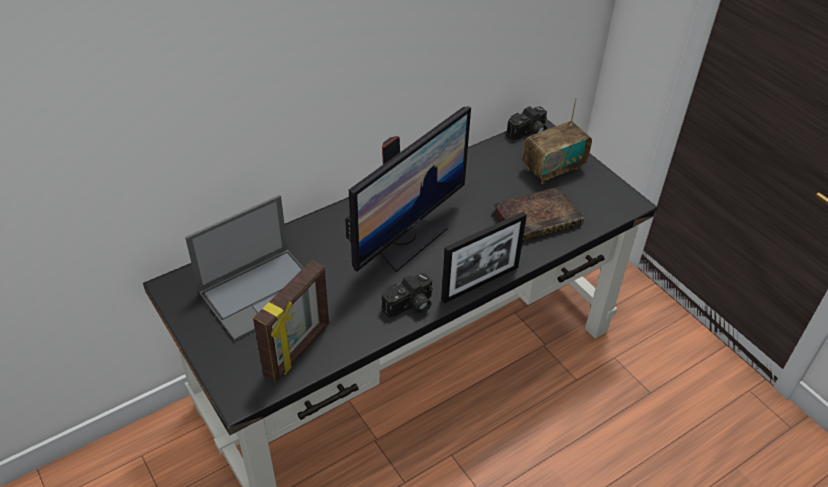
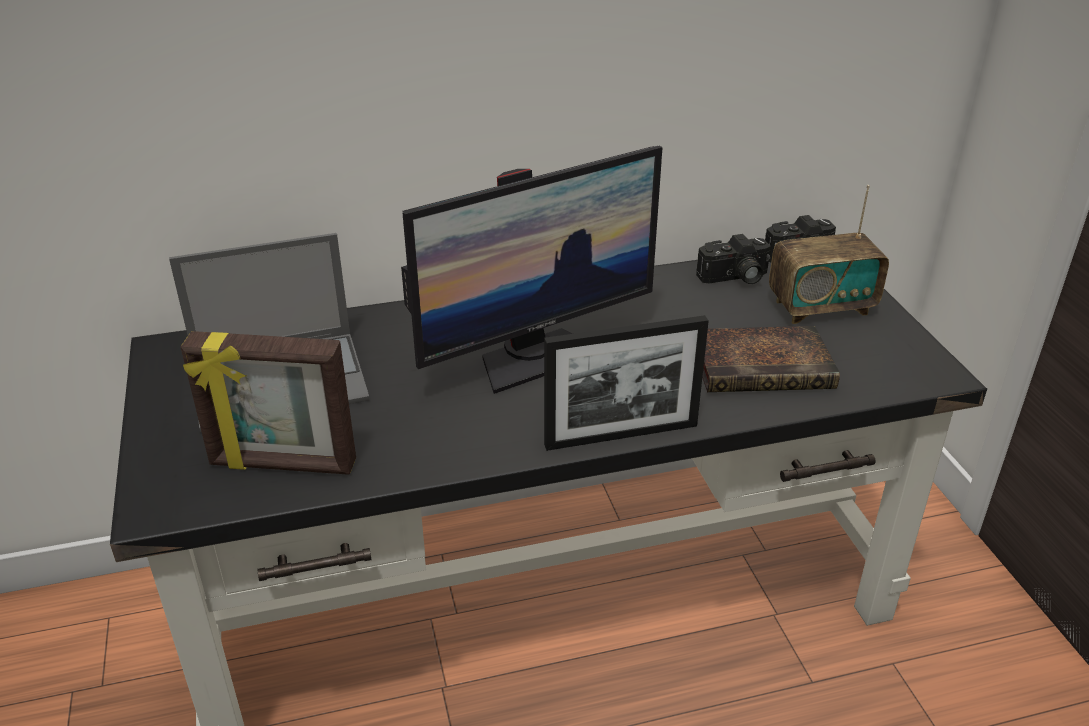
camera: 20 degrees right, 10 degrees down
(298, 350) = (282, 465): picture frame -> picture frame turned 45 degrees clockwise
(410, 306) = (489, 443): camera -> camera (734, 278)

